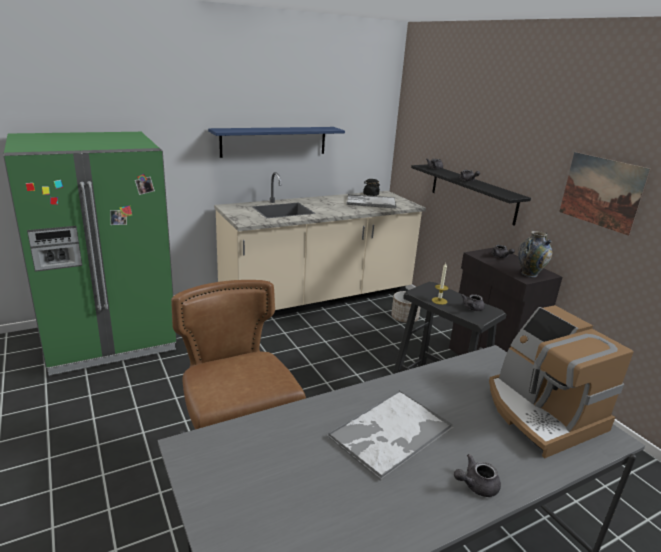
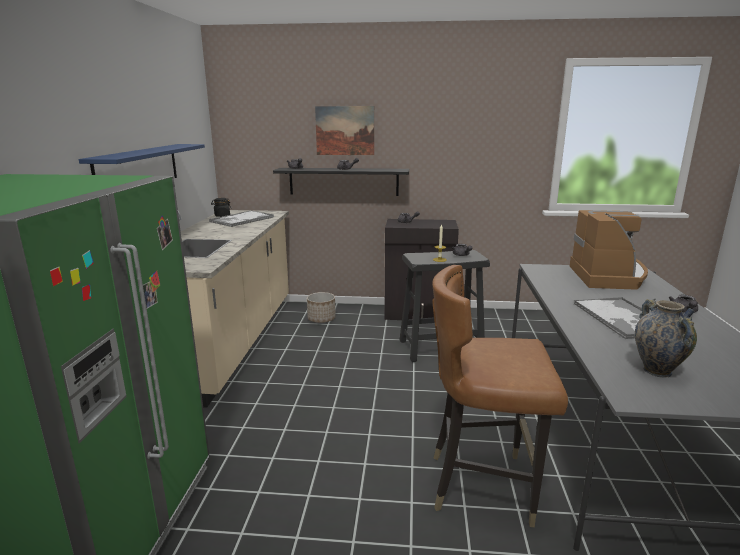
camera: 55 degrees left, 5 degrees down
(529, 274) = (443, 224): vase -> vase (657, 371)
(540, 413) = (609, 276): coffee machine -> coffee machine turned 90 degrees counterclockwise
(601, 192) = (470, 148): picture -> picture (345, 130)

